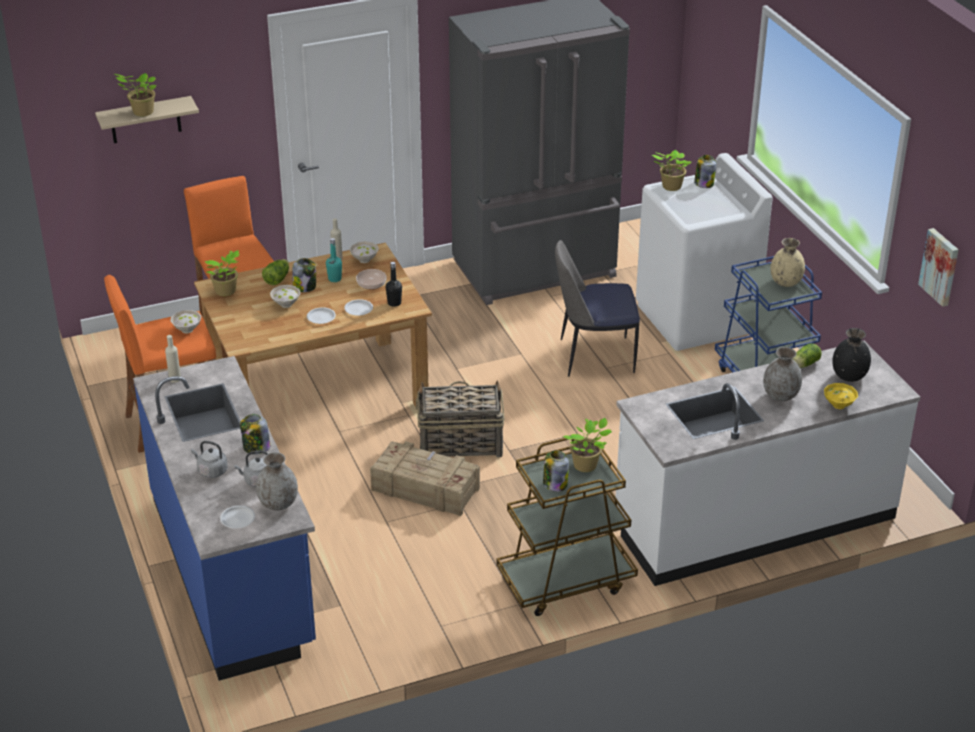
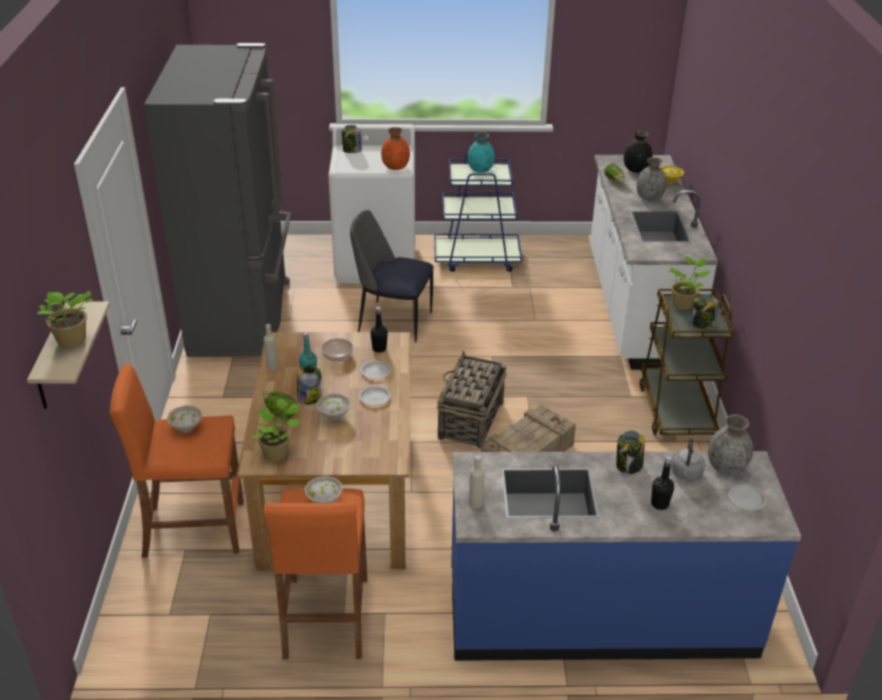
camera: 70 degrees left, 0 degrees up
(211, 471) = (659, 504): grey kettle -> black bottle
(364, 260) = (289, 350): white bowl -> white bowl (187, 428)
(594, 356) = (393, 321): chair -> chair turned 90 degrees clockwise
(670, 187) = (344, 164): potted plant -> none
(689, 216) = (395, 167): none -> orange vase
(785, 282) = (480, 170): beige vase -> turquoise vase
(940, 266) = (615, 74): picture -> none

